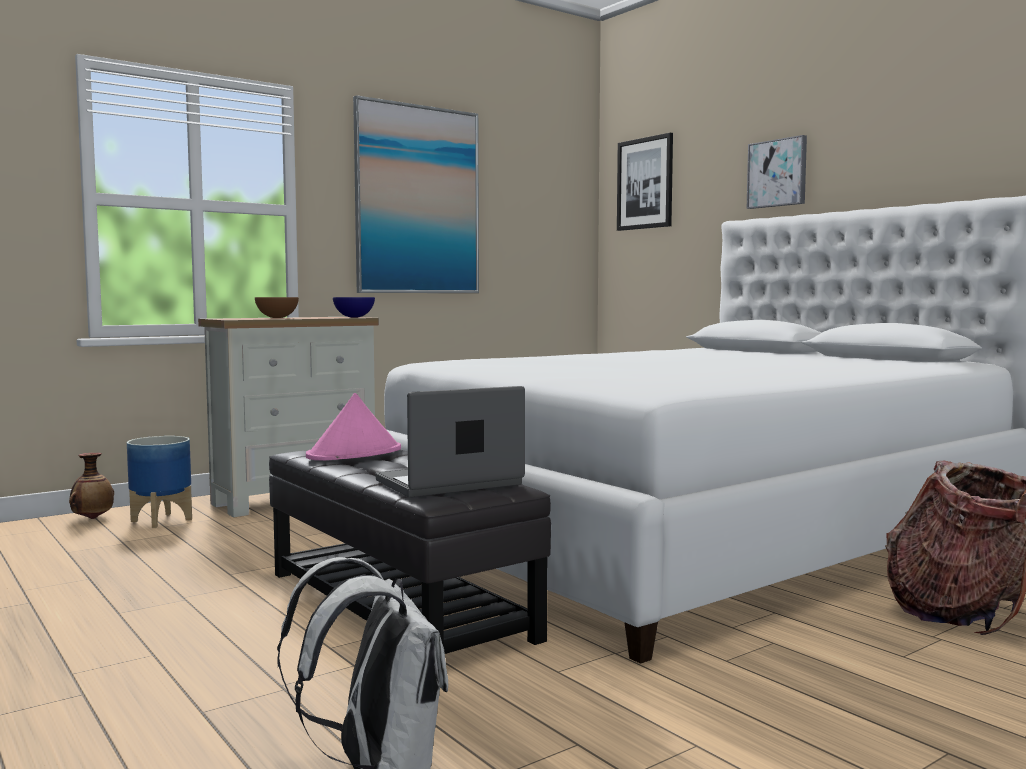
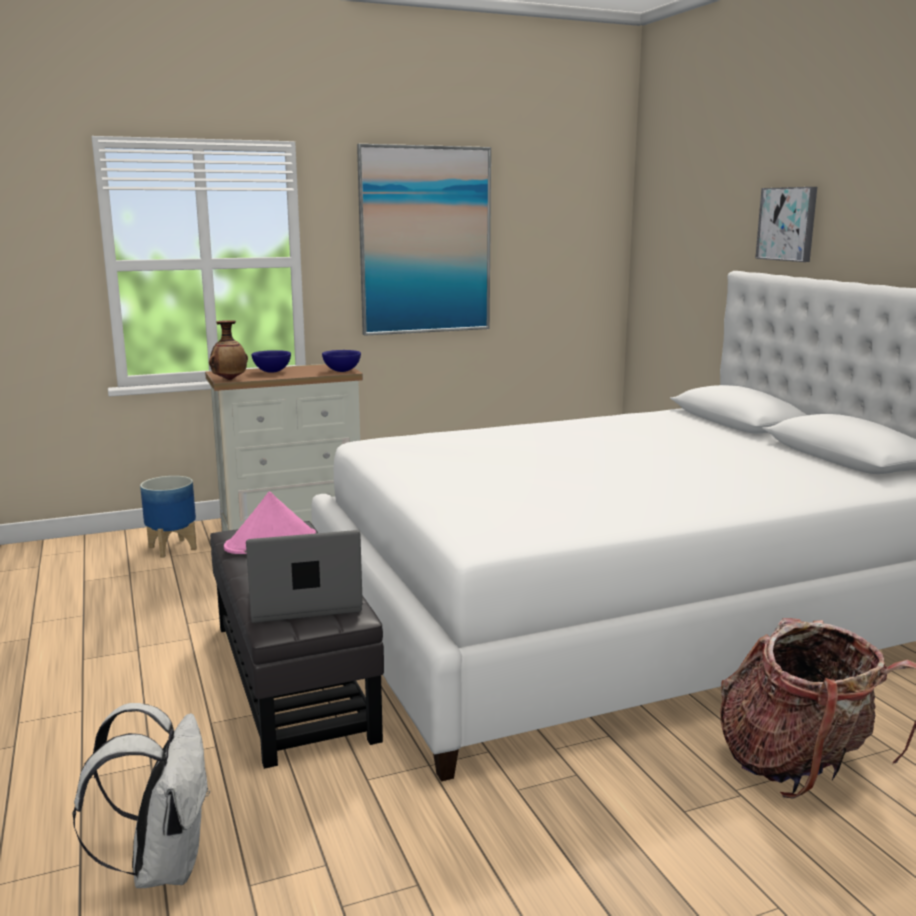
camera: 15 degrees right, 10 degrees up
(92, 518) = (123, 540): vase -> vase (229, 379)
(277, 317) = (272, 371): brown bowl -> blue bowl
(645, 183) = (671, 213): picture -> none

